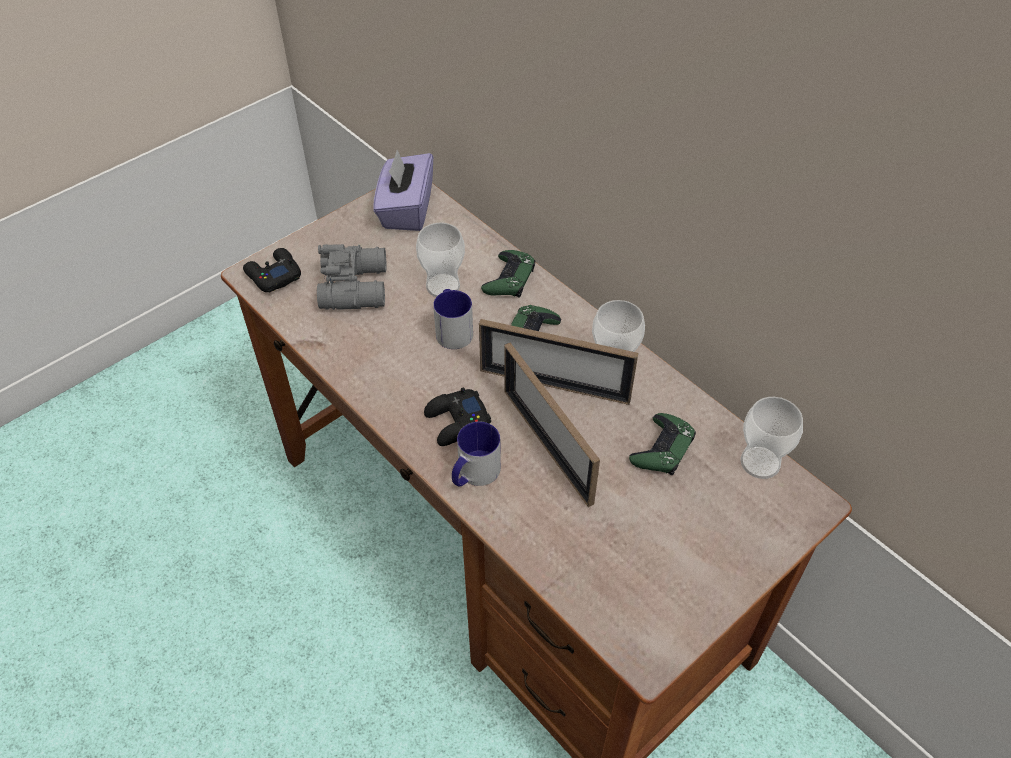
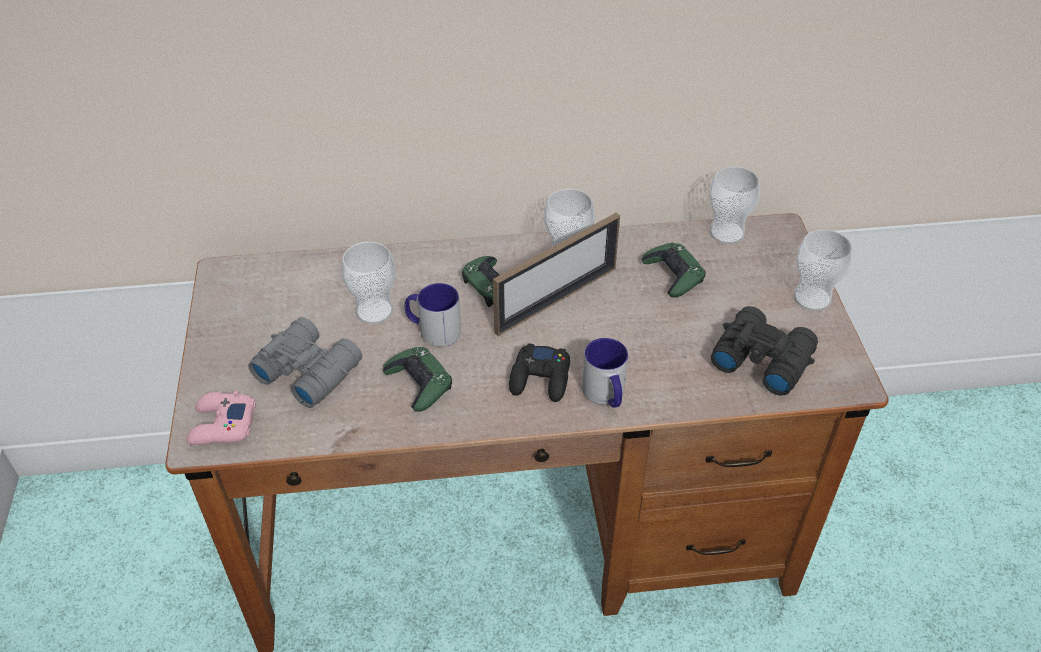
camera: 55 degrees left, 5 degrees down
(273, 275) = (221, 425): black game controller -> pink game controller
(406, 210) = (249, 289): purple tissue box -> none
(509, 279) = (412, 266): green game controller -> green game controller (419, 383)
(547, 445) = (614, 335): picture frame -> none
(614, 567) = (760, 358): none -> black binoculars
(734, 574) = (812, 298): none -> cup

